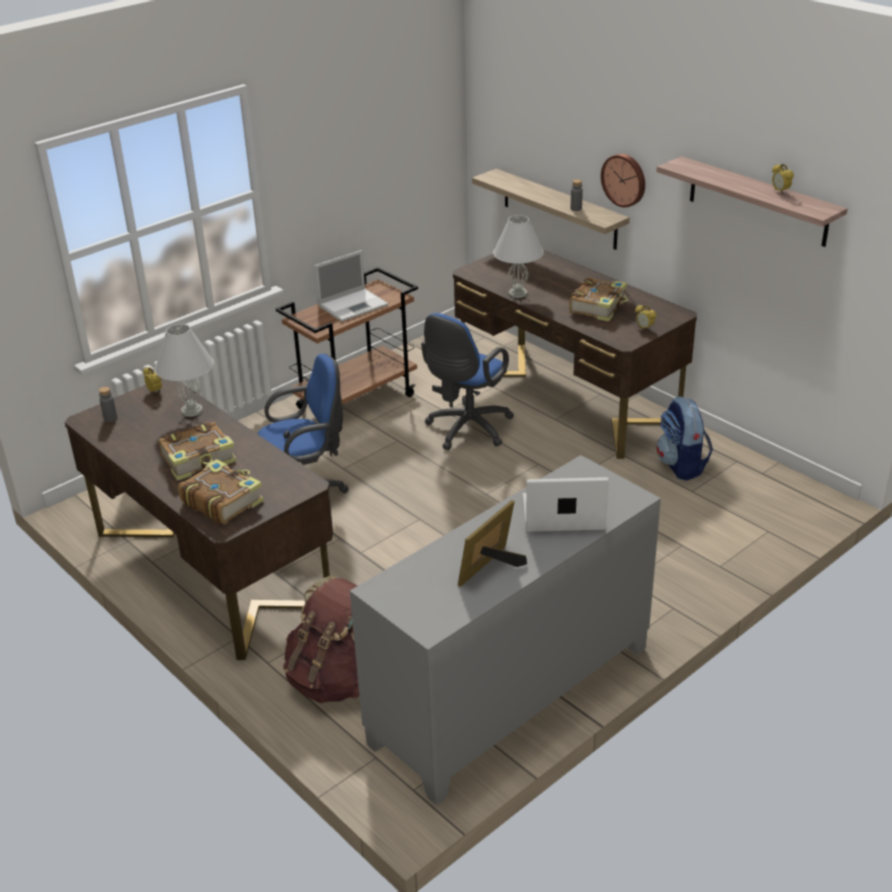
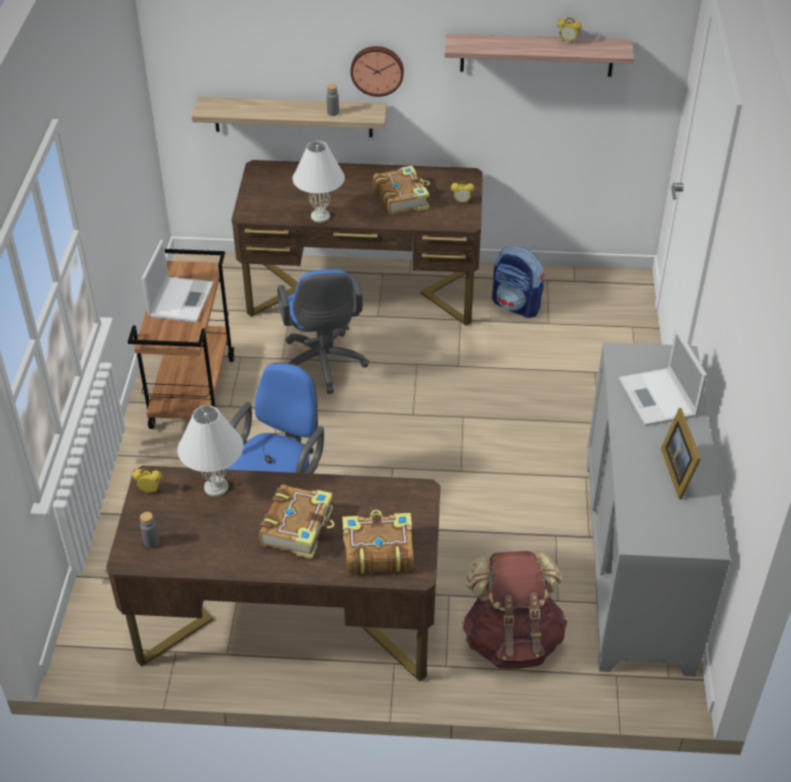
camera: 45 degrees left, 10 degrees up
(561, 514) = (658, 398): laptop -> laptop turned 60 degrees counterclockwise

